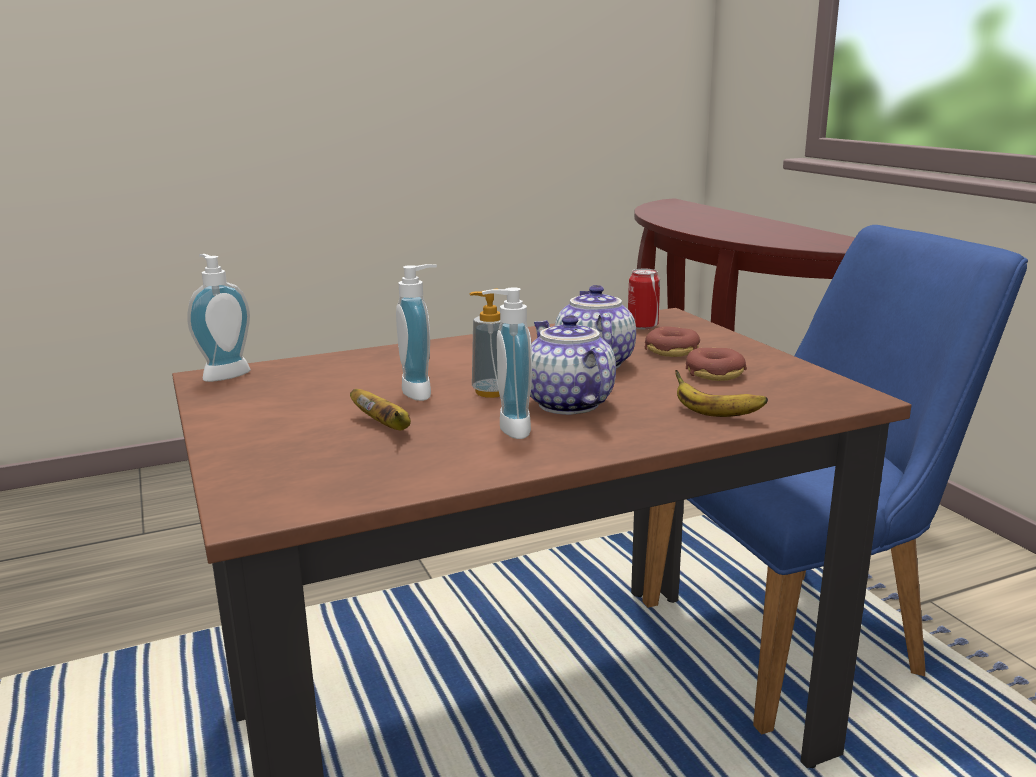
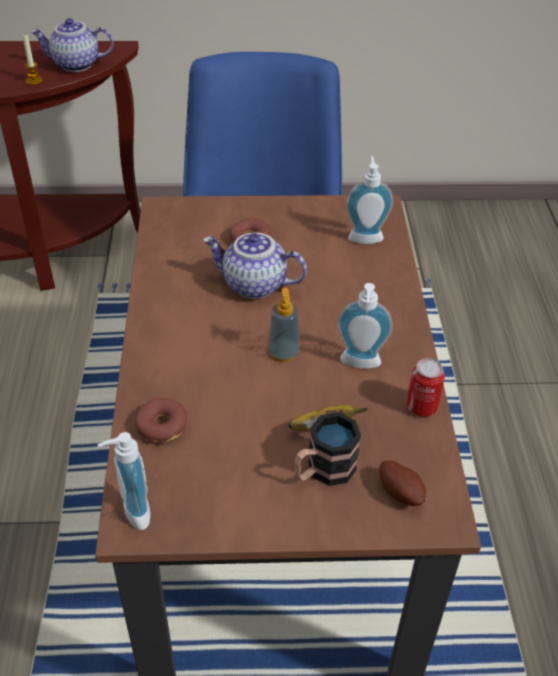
camera: 70 degrees left, 25 degrees up
(290, 480) = (401, 492): none -> potato
(309, 436) = (323, 471): none -> mug
(422, 391) = (260, 389): soap dispenser -> soap dispenser (365, 236)
(566, 404) = (328, 324): teapot -> teapot (75, 65)
(642, 326) = (181, 230): can -> can (421, 406)
(714, 373) = (309, 240): donut -> donut (162, 426)
(714, 414) = (380, 270): banana -> none
(767, 241) = (34, 81): none -> candle

